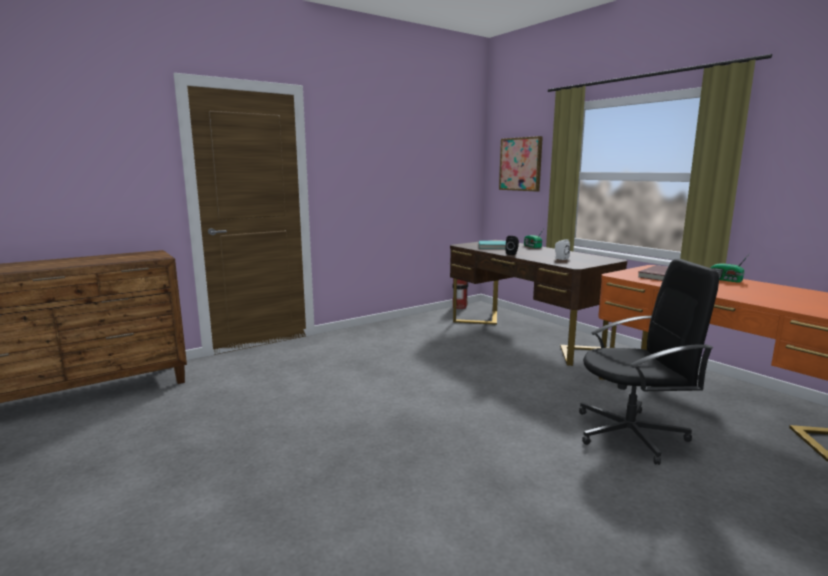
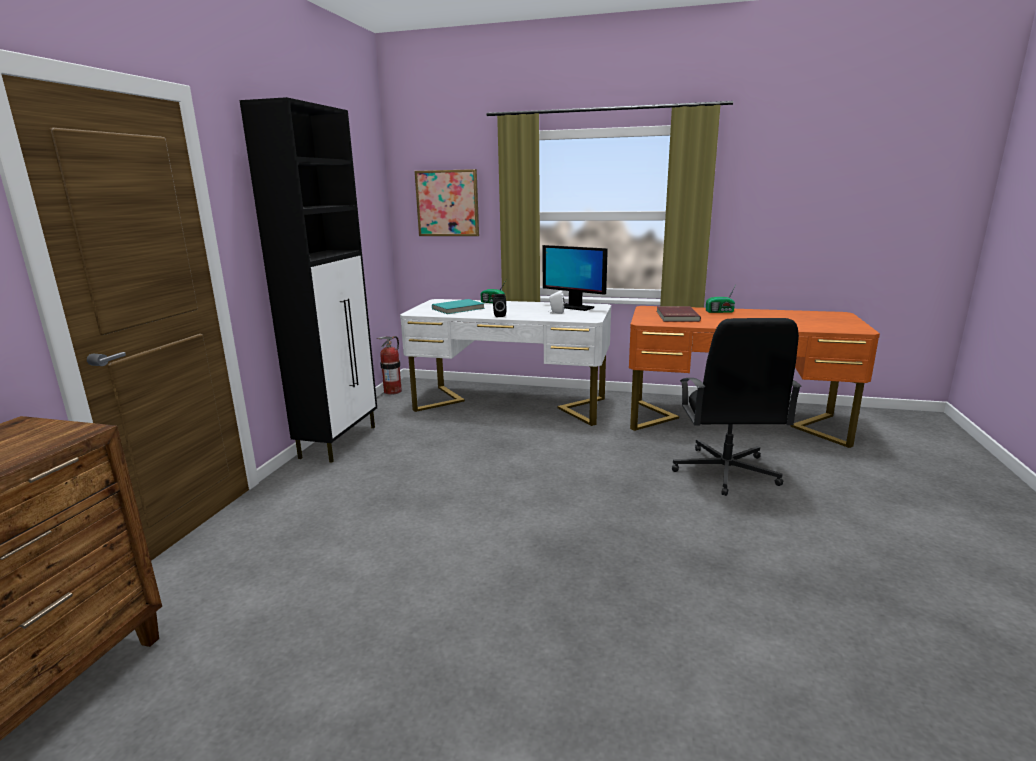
camera: 40 degrees left, 5 degrees up
(384, 326) = (339, 441): none -> black cabinet
(526, 334) = (510, 404): brown desk -> white desk
(588, 258) = (575, 307): none -> monitor
(631, 434) = (725, 472): black office chair -> black office chair turned 135 degrees clockwise

